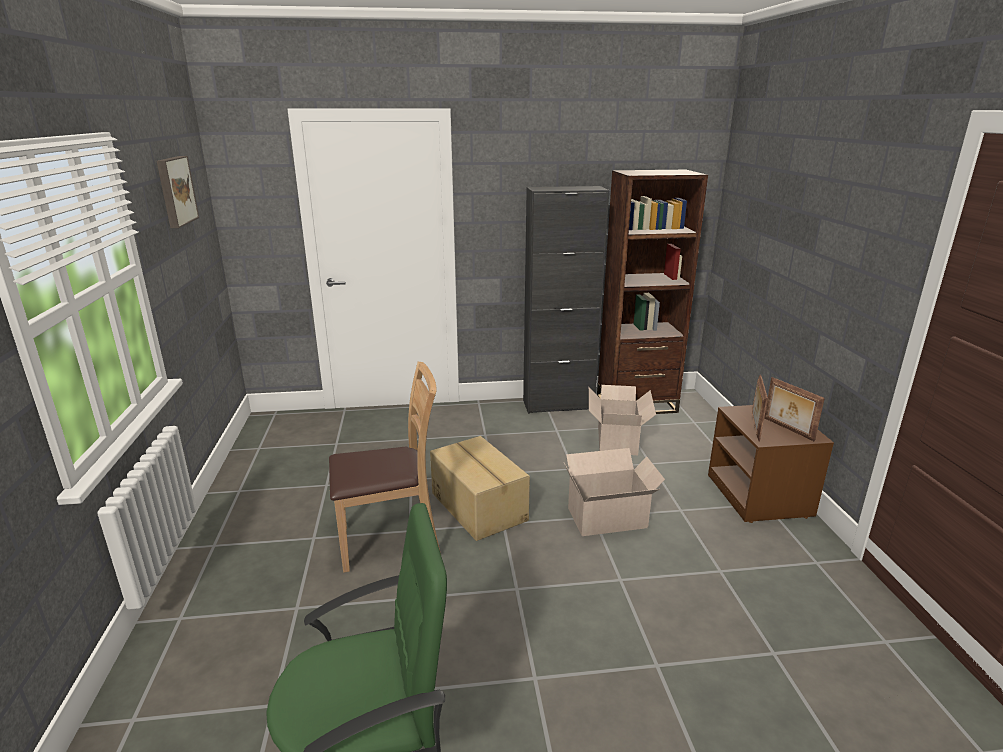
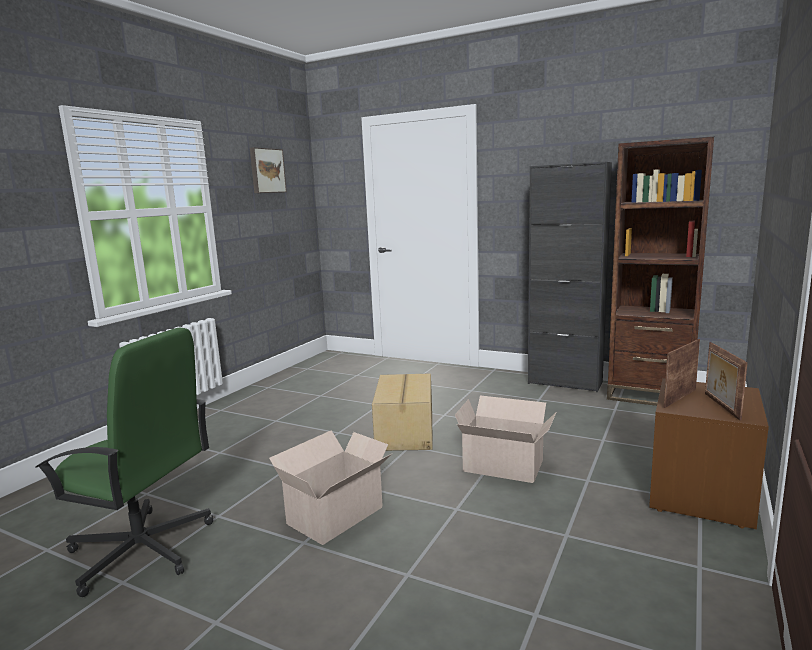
camera: 35 degrees right, 10 degrees down
(391, 540) = (318, 434): brown chair -> none
(617, 439) = (592, 416): cardboard box -> cardboard box (338, 514)

